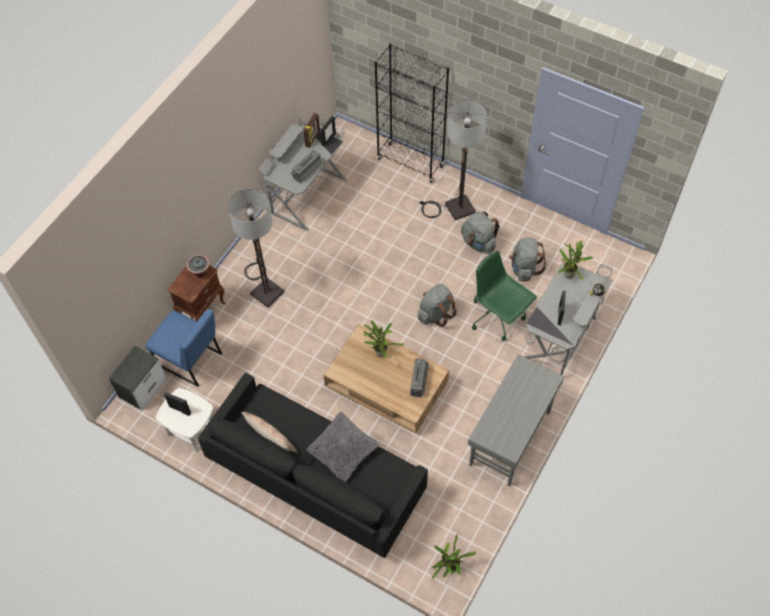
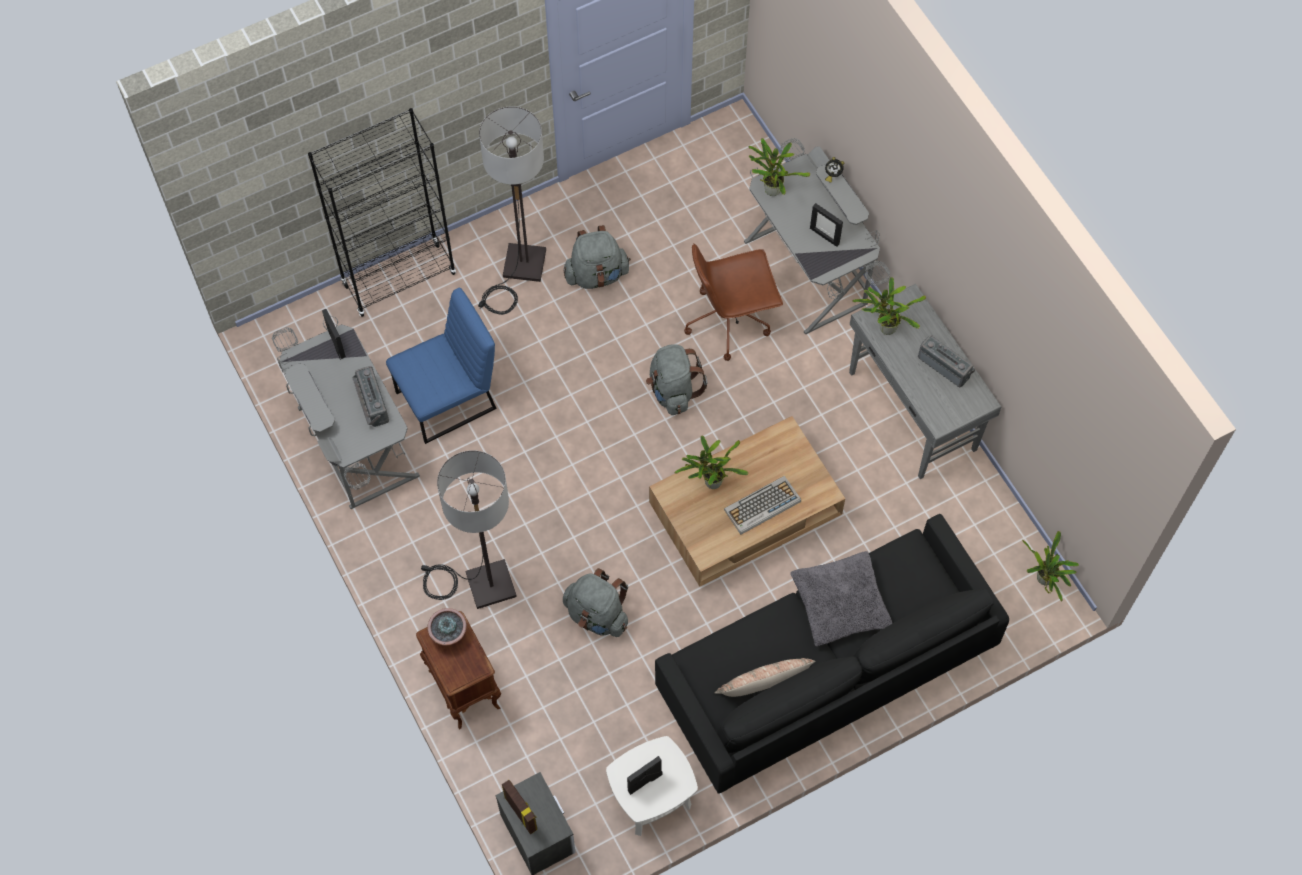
camera: 60 degrees left, 5 degrees up
(190, 360) = (534, 746): blue chair -> blue chair (449, 399)
(313, 139) = (319, 364): picture frame -> picture frame (521, 813)
(382, 384) = (762, 506): none -> keyboard
(420, 381) = (788, 459): radio -> radio (945, 365)
(498, 318) = (731, 321): green office chair -> brown office chair
(522, 375) = (885, 327): none -> potted plant
(524, 268) = (675, 246): grey backpack -> grey backpack (597, 615)

